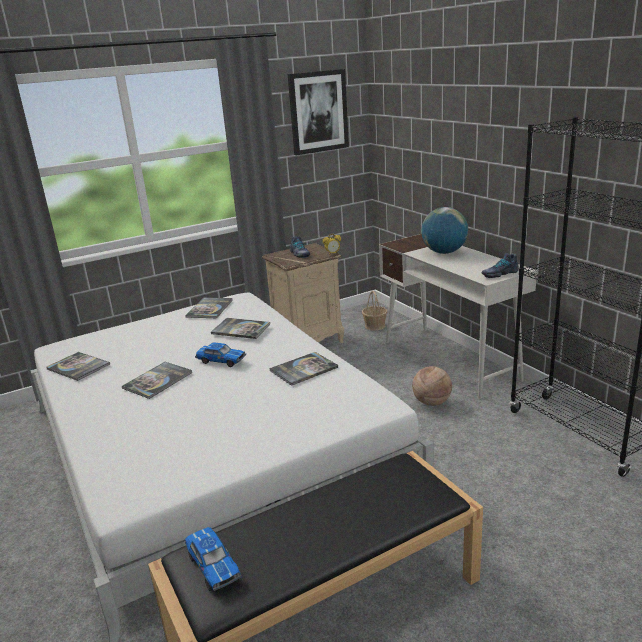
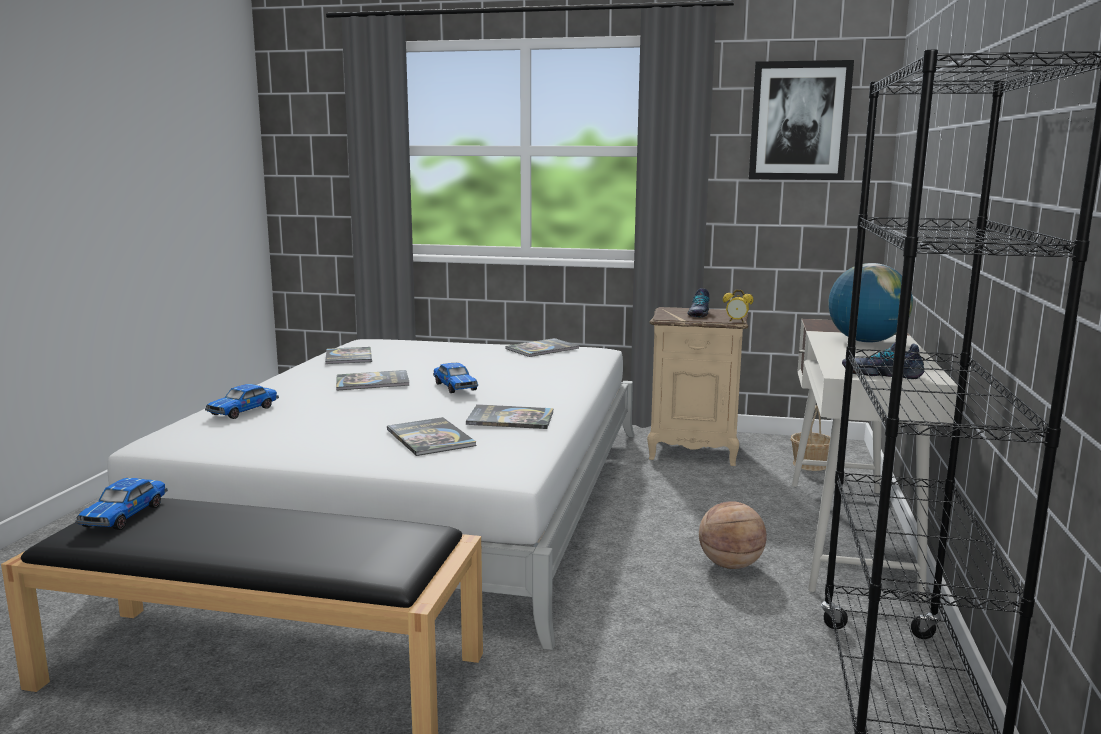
camera: 40 degrees right, 10 degrees down
(117, 446) = (243, 410): none -> toy car
(241, 329) = (529, 370): book -> book (430, 438)

